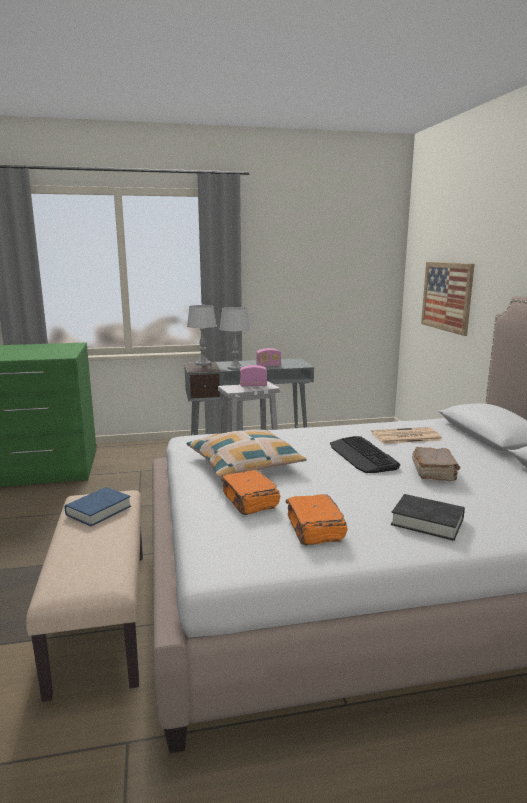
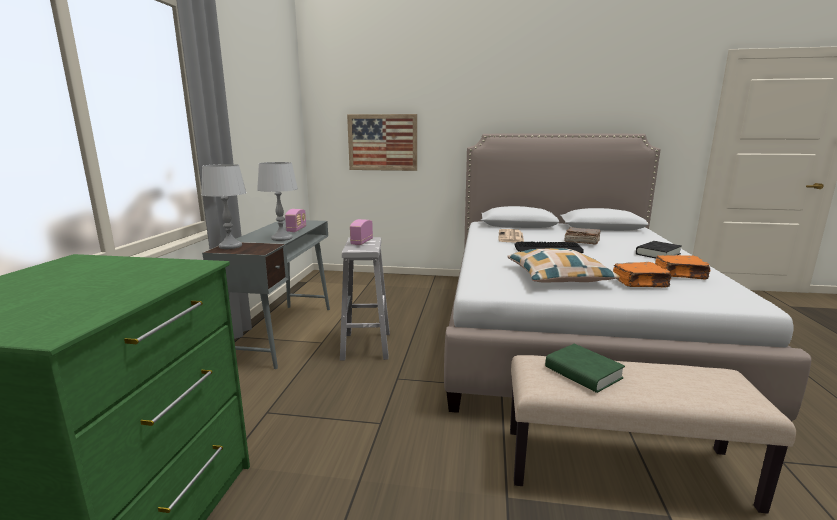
camera: 70 degrees left, 0 degrees up
(98, 510) = (583, 373): blue book -> green book

